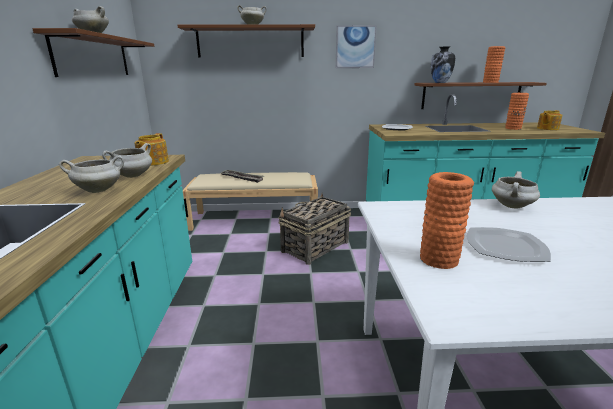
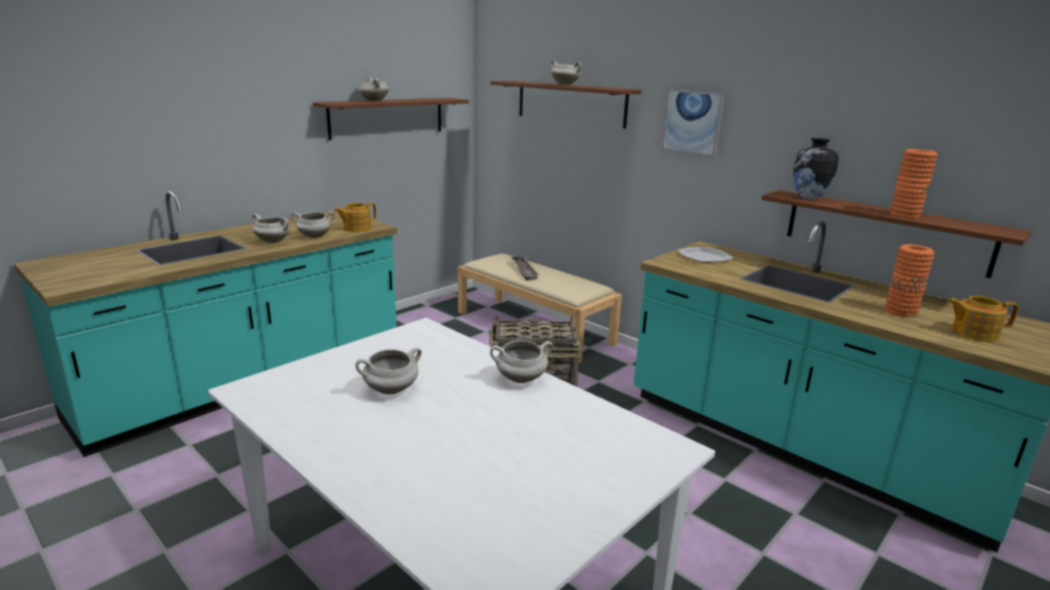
camera: 45 degrees right, 0 degrees up
(439, 259) = (330, 370): orange vase -> none
(506, 247) = (390, 390): plate -> white cooking pot

